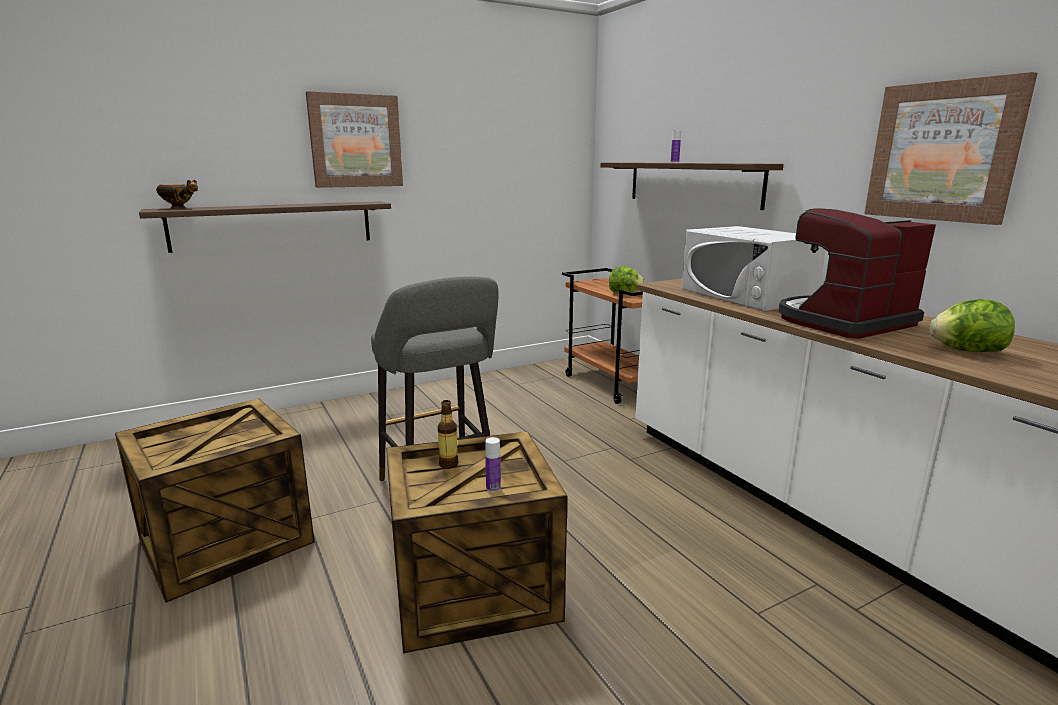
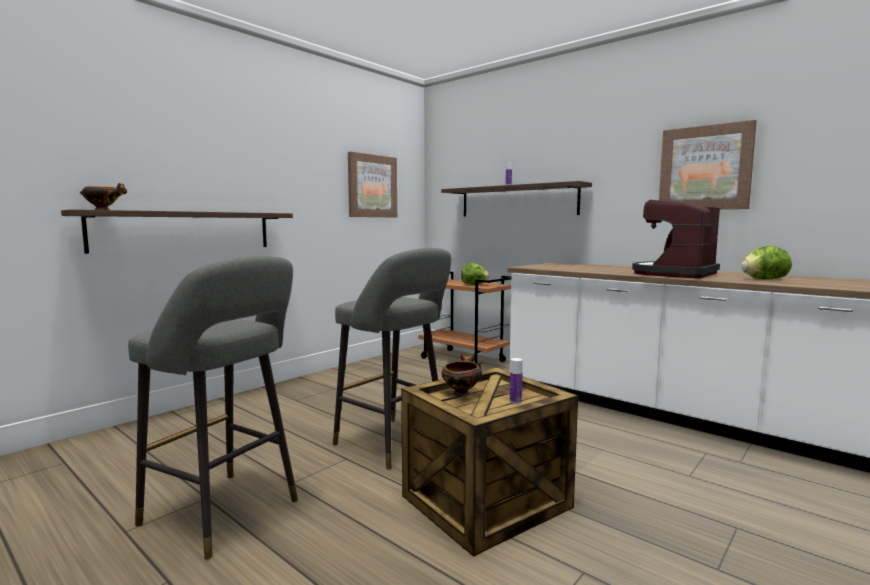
camera: 20 degrees left, 10 degrees down
(226, 542) = (226, 514): crate -> grey stool
(356, 141) = (257, 162): picture -> picture (372, 186)
(448, 464) = (461, 393): bottle -> bowl
(746, 295) = (591, 268): white microwave -> none

